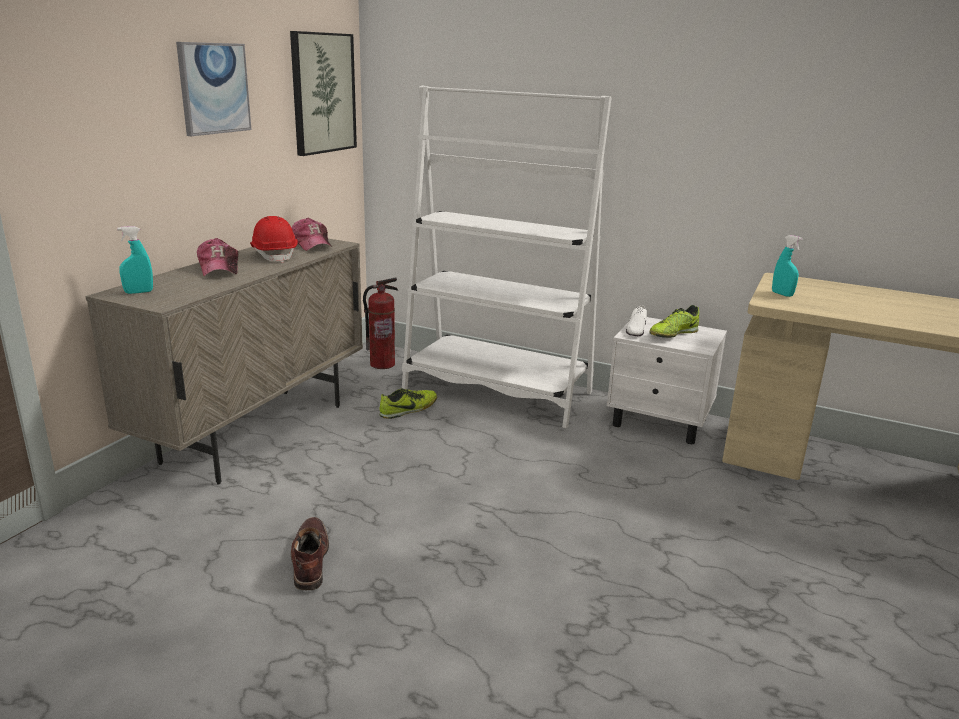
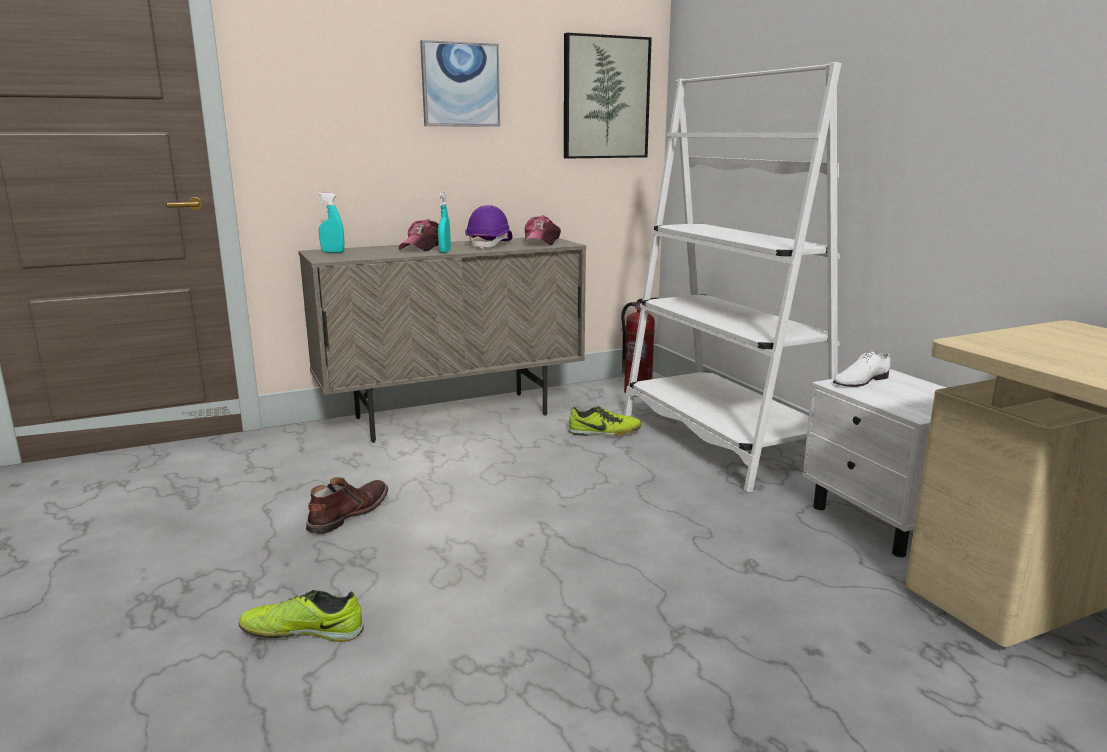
camera: 40 degrees right, 5 degrees down
(275, 255) = (490, 245): red hard hat -> purple hard hat
(673, 334) = (903, 394): shoe -> shoe (303, 631)
(782, 294) = (1022, 340): turquoise spray bottle -> turquoise spray bottle (445, 252)

